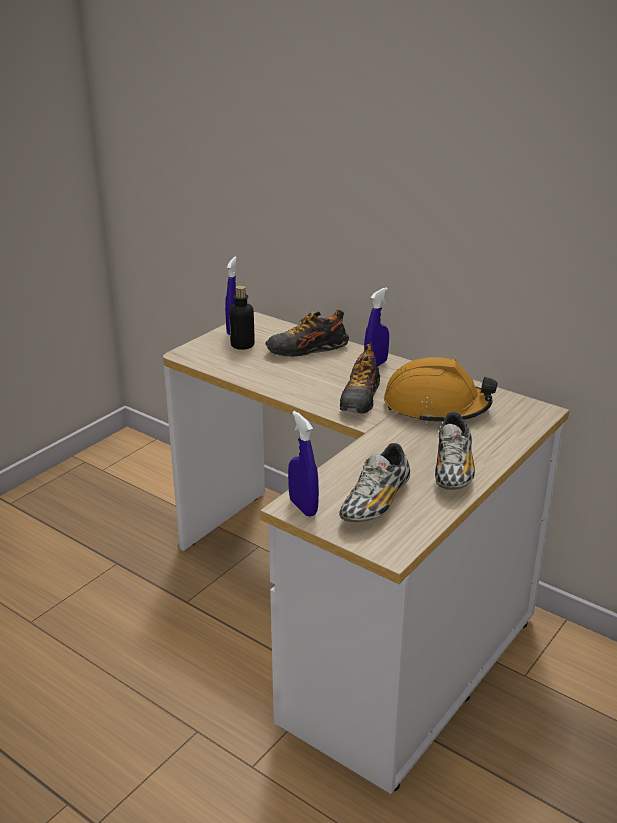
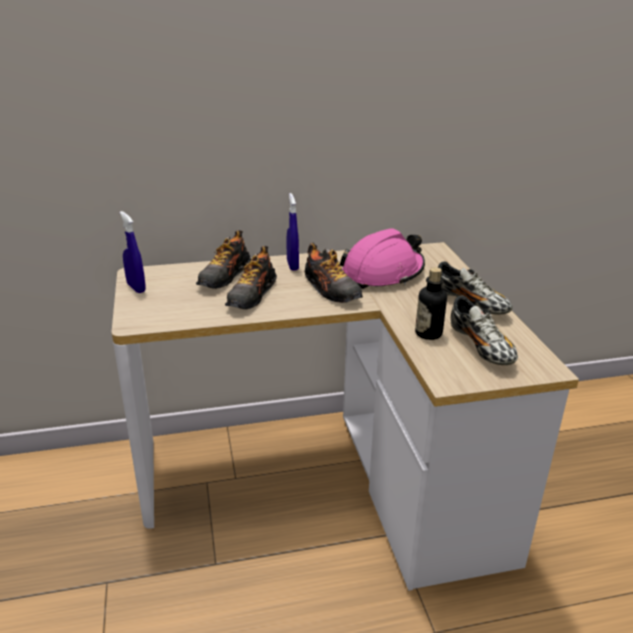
camera: 50 degrees left, 0 degrees up
(242, 345) = (168, 295): bottle -> bottle (428, 333)
(295, 373) = (252, 295): none -> shoe
(303, 507) = (454, 377): blue spray bottle -> none
(436, 407) = (383, 273): orange hard hat -> pink hard hat

